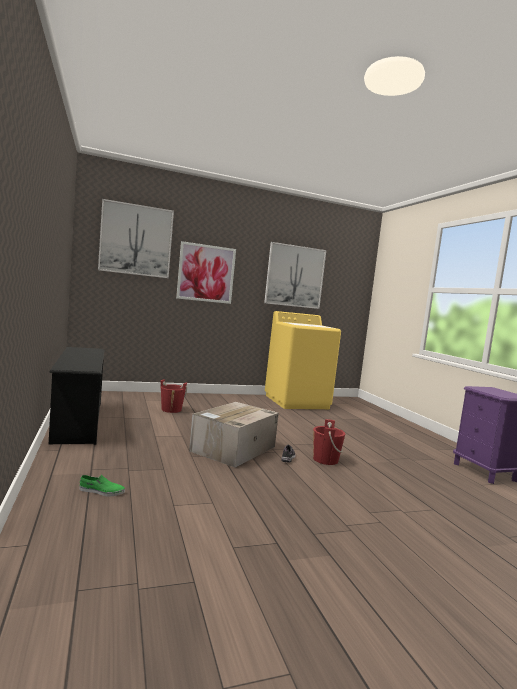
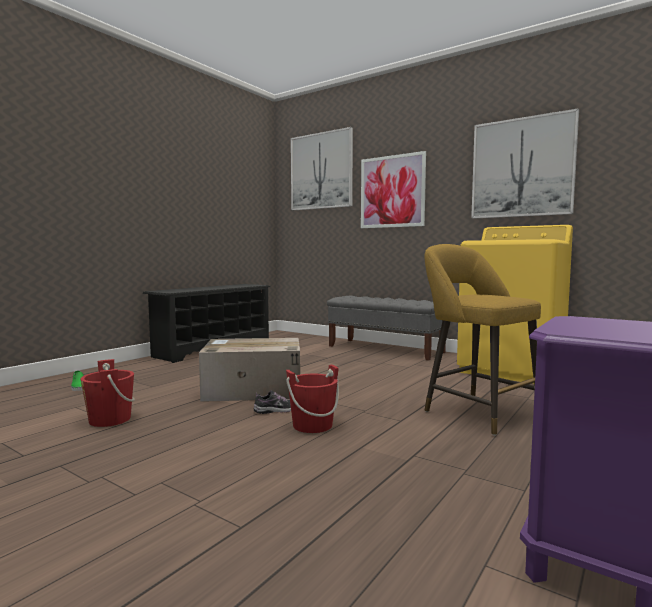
camera: 55 degrees right, 0 degrees up
(171, 410) = (312, 352): red bucket -> red bucket (110, 419)
(205, 398) = (385, 349): none -> grey bench
(347, 431) = (476, 412): none -> yellow stool

